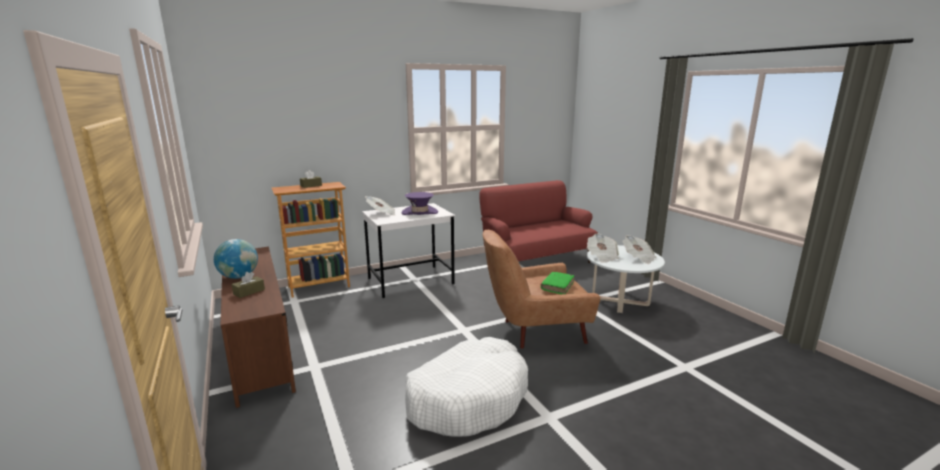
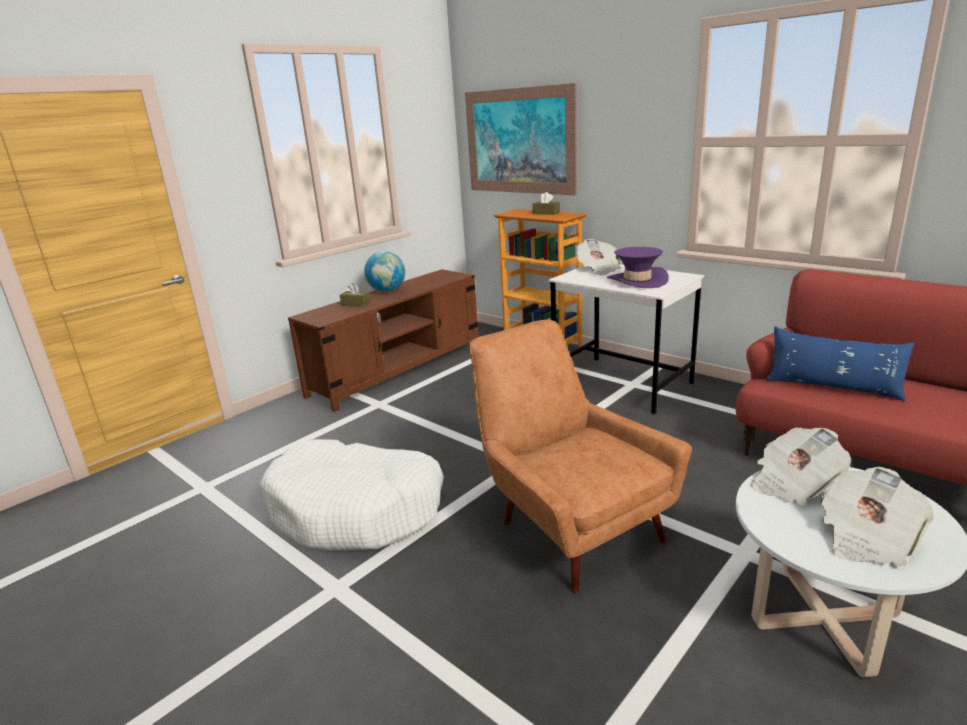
camera: 70 degrees right, 5 degrees up
(267, 134) = (519, 141): none -> picture
(530, 233) = (832, 387): none -> blue pillow
(557, 286) = (583, 465): green book -> none

